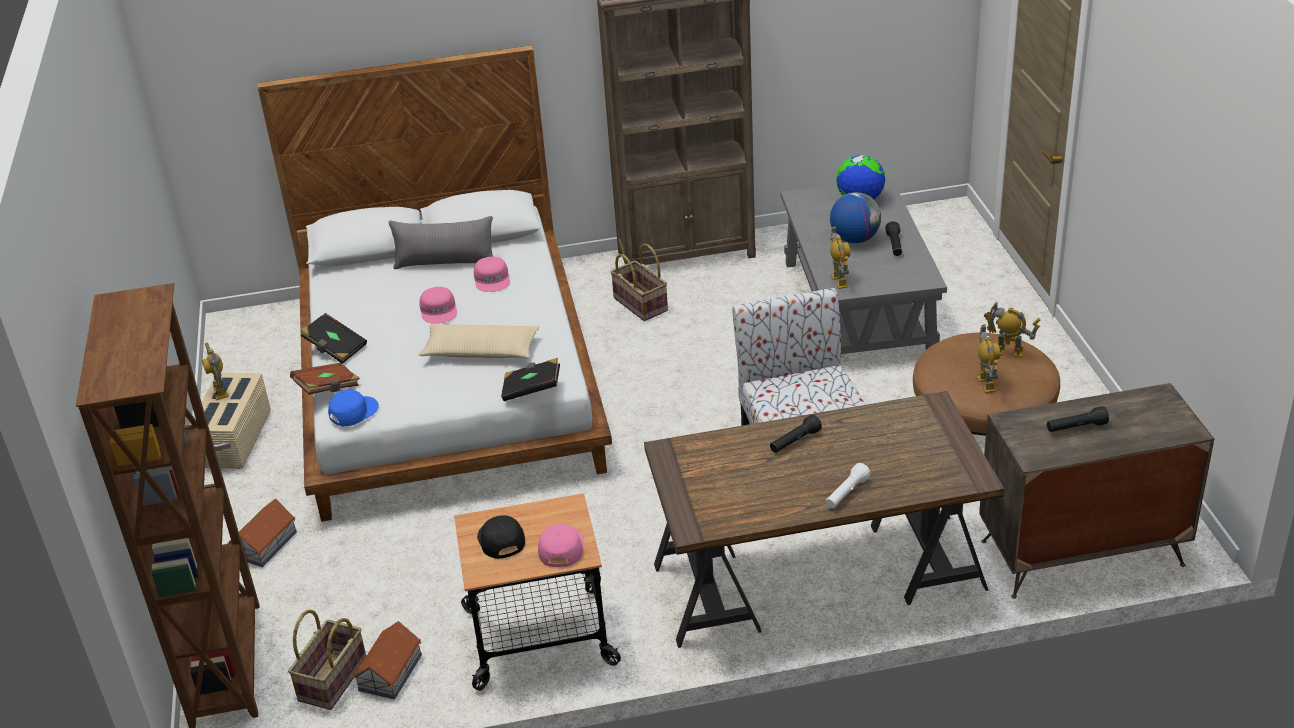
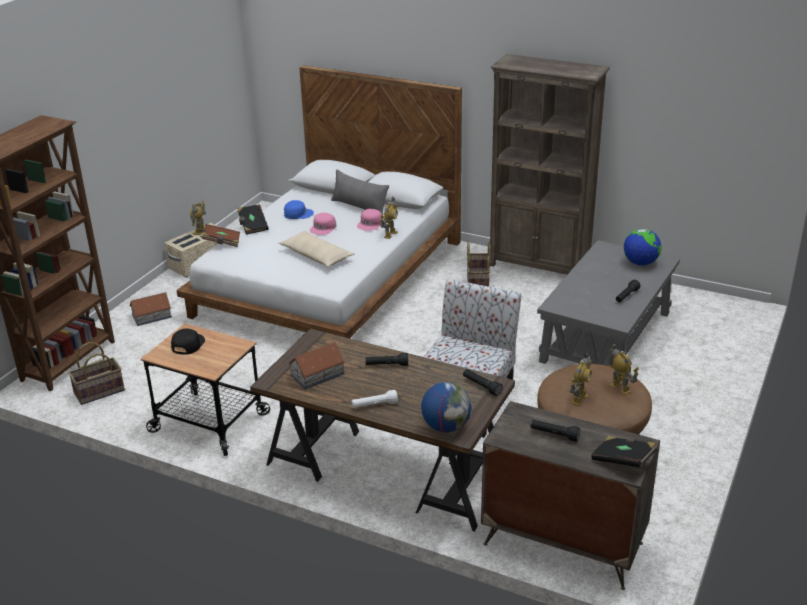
camera: 35 degrees right, 5 degrees down
(353, 411) = (219, 258): blue cap -> blue cap (298, 213)
(391, 672) = (126, 402): toy house -> toy house (318, 374)
(532, 389) = (314, 284): black book -> black book (623, 460)
(560, 548) = (208, 362): pink cap -> none
(839, 281) = (563, 302): toy robot -> toy robot (390, 234)
(854, 239) = (606, 283): globe -> globe (446, 426)
(924, 414) = (481, 386): none -> black flashlight

